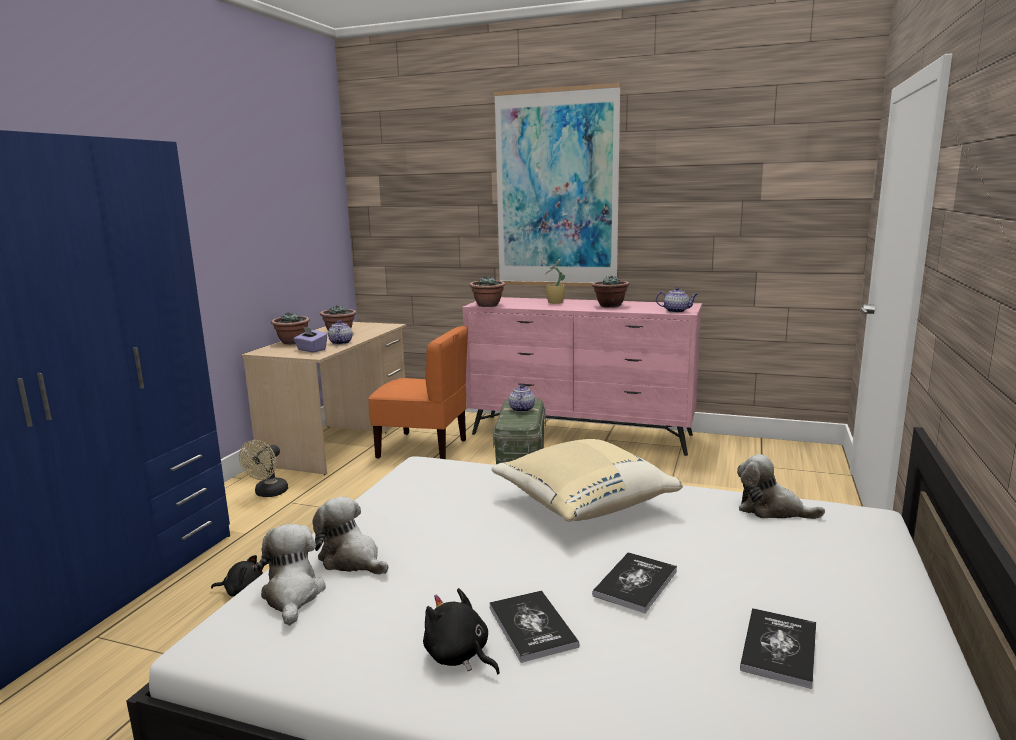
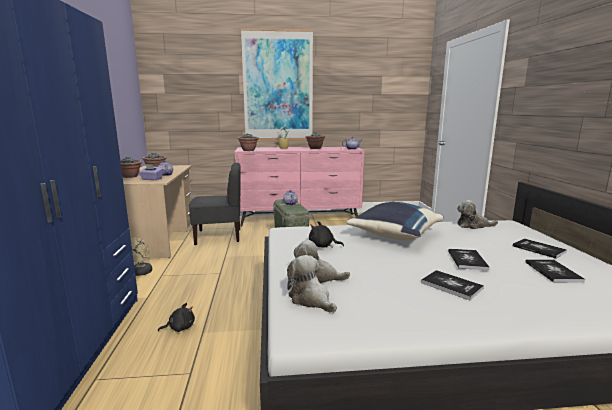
camera: 25 degrees left, 0 degrees up
(423, 448) = (218, 236): orange chair -> grey chair
(459, 656) = (439, 305): black plush toy -> black plush toy (323, 246)
(582, 504) = (393, 235): beige pillow -> blue pillow
(832, 591) = (538, 249): none -> book

